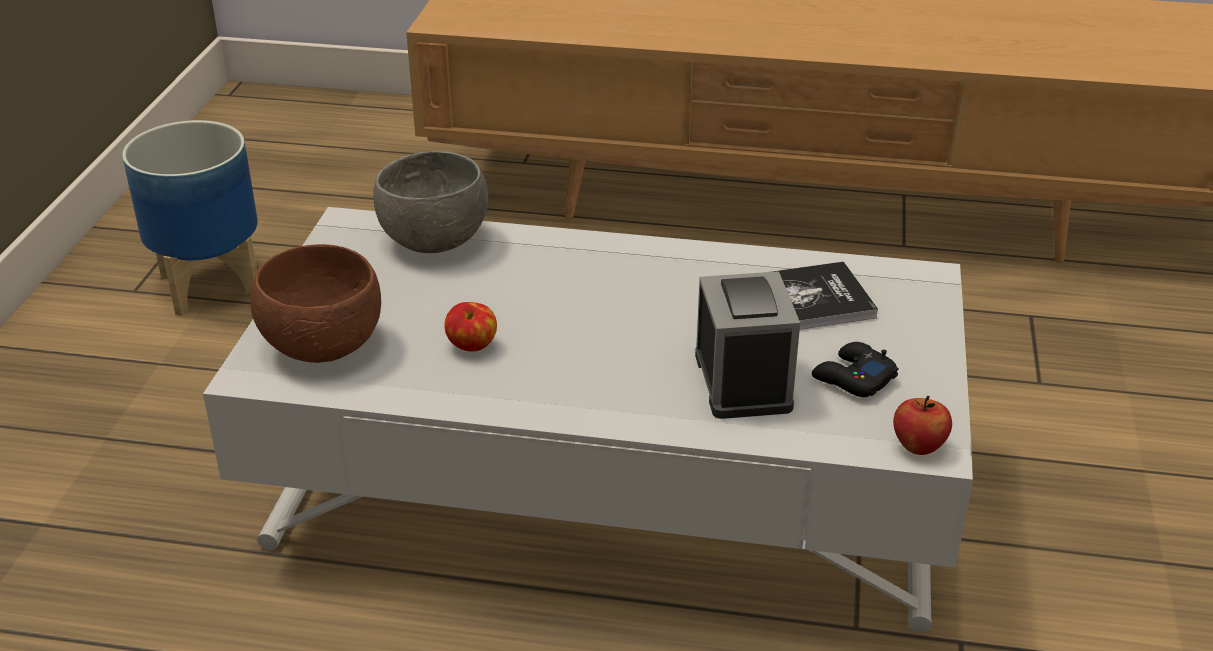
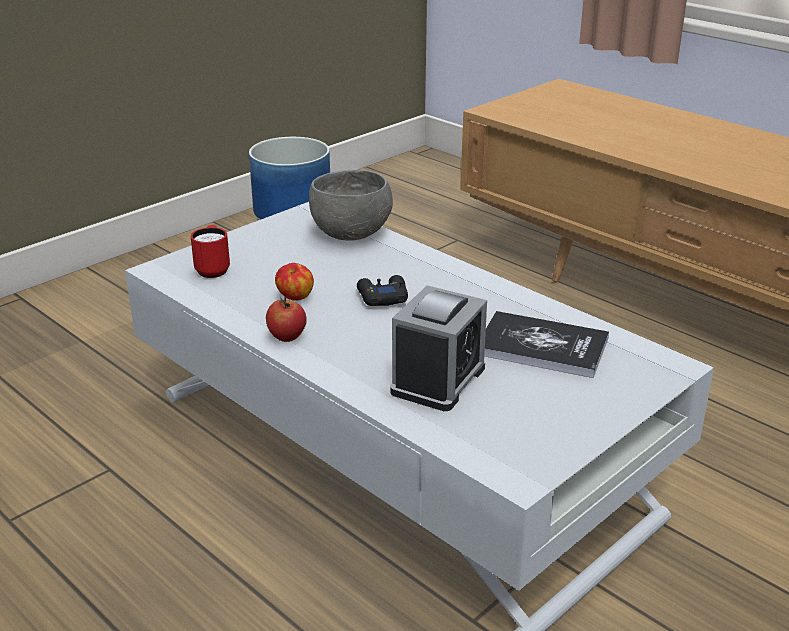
camera: 35 degrees right, 5 degrees down
(322, 348) = (213, 269): brown bowl -> red mug
(853, 378) = (521, 408): black game controller -> black game controller (382, 297)
(918, 447) = (511, 471): apple -> apple (287, 337)

